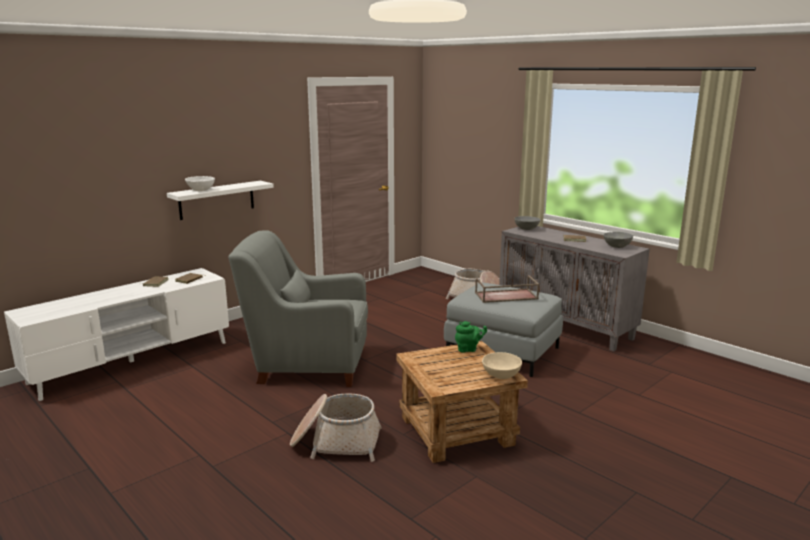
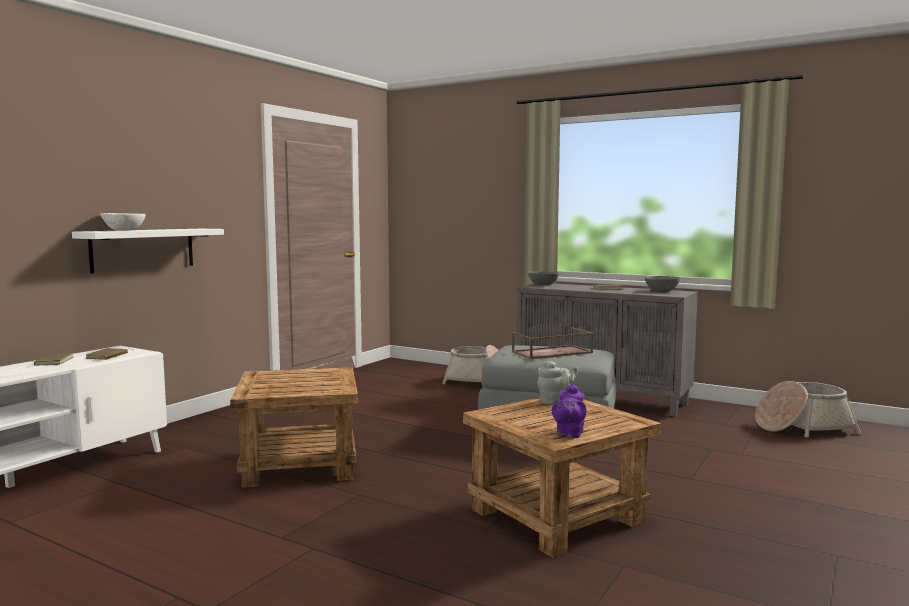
camera: 15 degrees left, 10 degrees down
(307, 364) = (298, 464): grey armchair -> brown side table
(336, 442) = (395, 551): basket -> basket (802, 427)
(452, 383) = (569, 434): none -> purple teapot
(468, 349) = (555, 401): green teapot -> grey teapot
(501, 375) = (623, 421): beige bowl -> none

